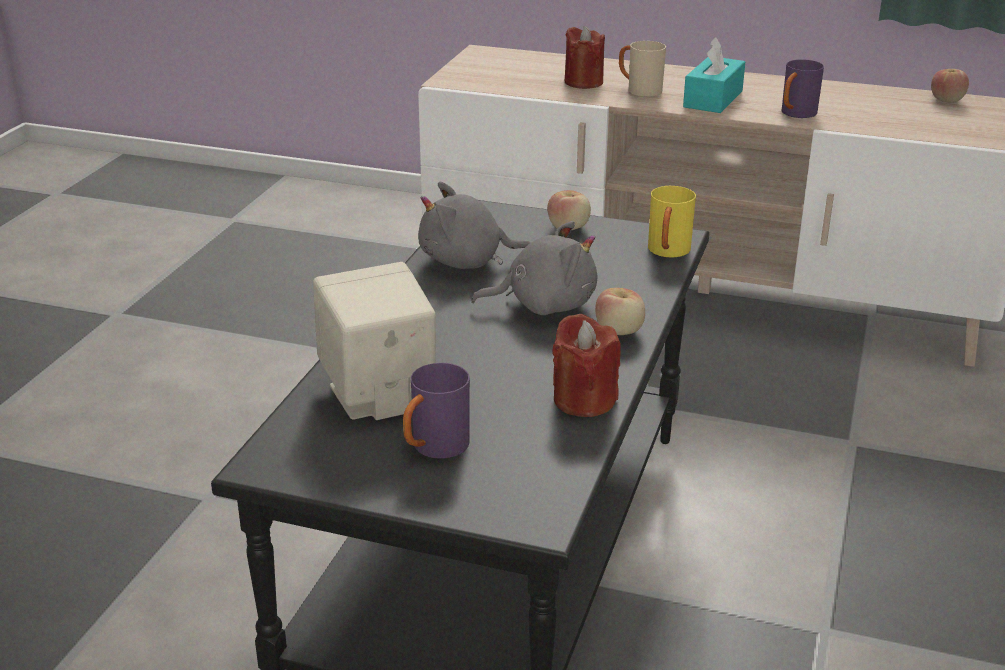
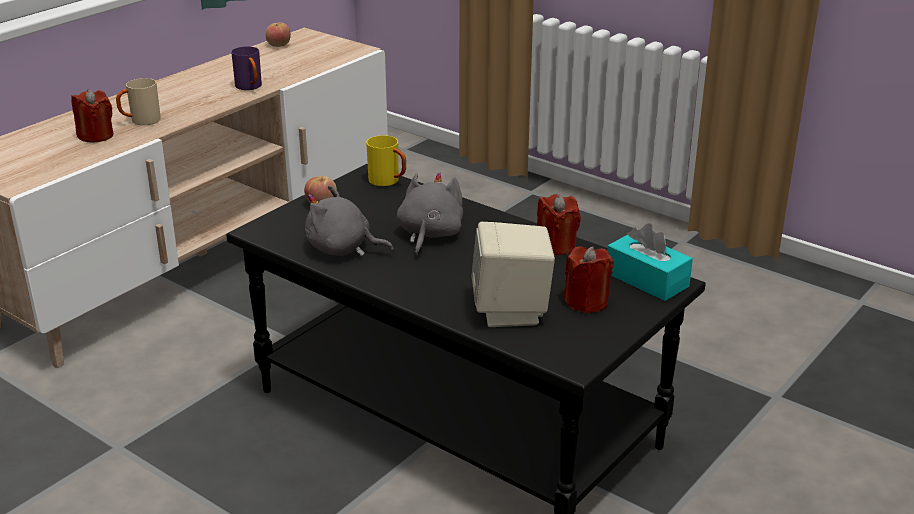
camera: 70 degrees left, 0 degrees up
(433, 449) = (586, 302): purple mug -> red candle
(467, 262) = (342, 249): grey plush toy -> grey plush toy turned 90 degrees clockwise
(619, 332) = (482, 218): apple -> none
(713, 99) = (190, 103): turquoise tissue box -> turquoise tissue box (647, 280)

